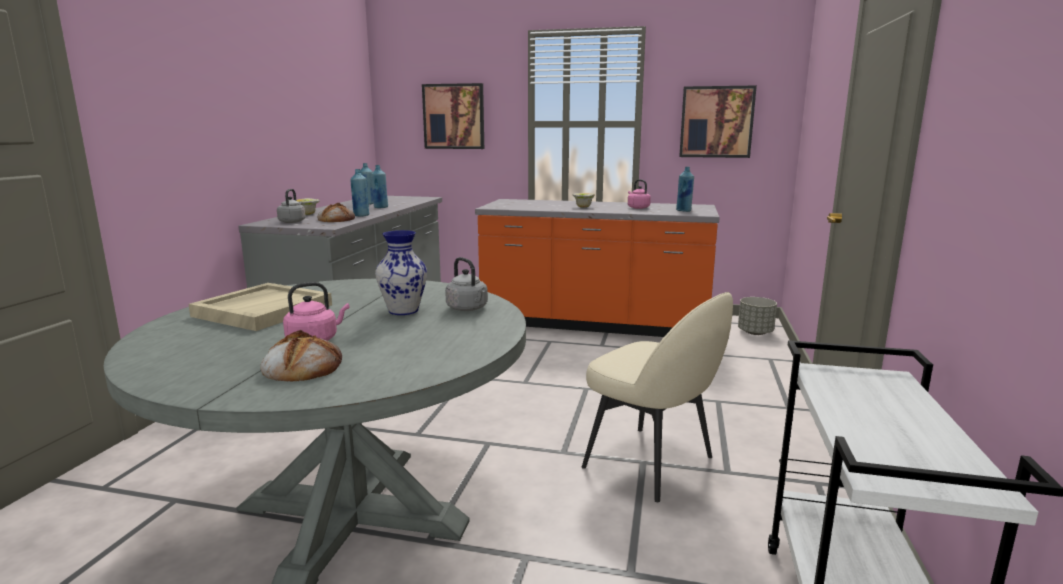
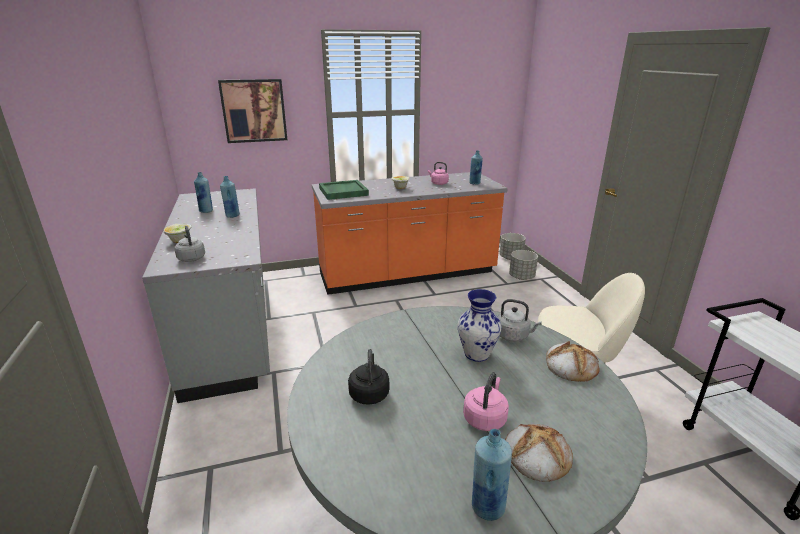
camera: 30 degrees left, 10 degrees up
(263, 310) = (369, 393): beige tray -> black kettle
(336, 219) = (229, 245): bread -> bread (570, 365)
(361, 215) = (241, 233): blue bottle -> blue bottle (487, 507)
(516, 204) = (343, 192): none -> green tray
(716, 122) = (472, 108): picture -> none
(743, 352) = (522, 277): none -> grey planter

